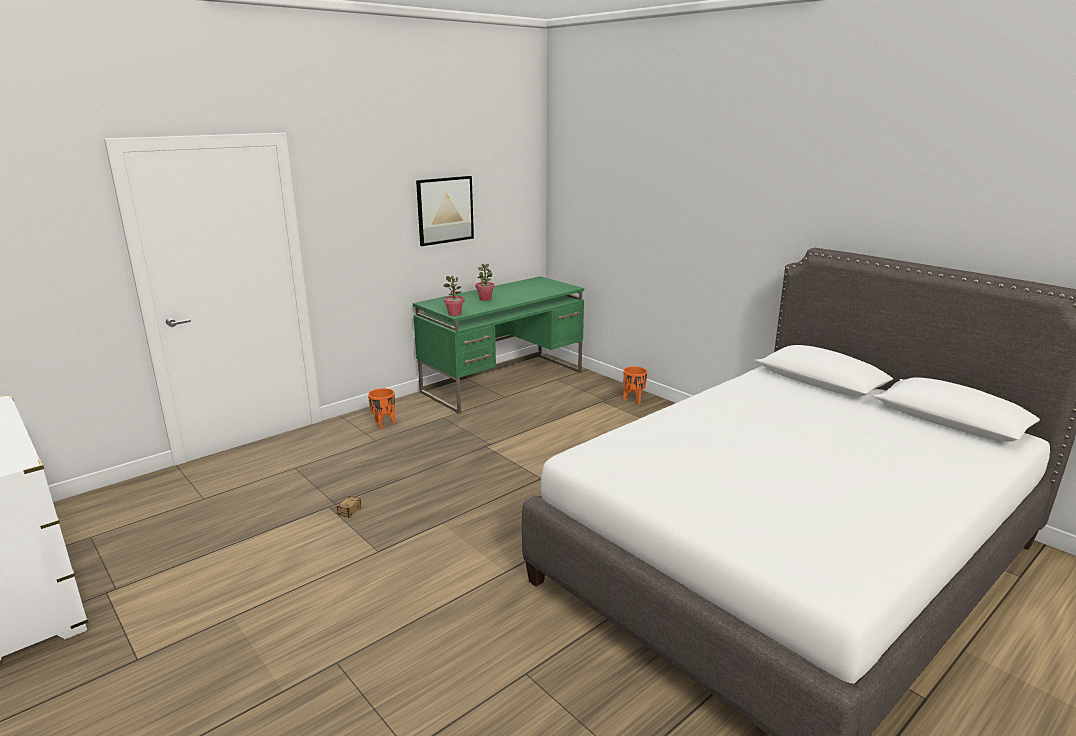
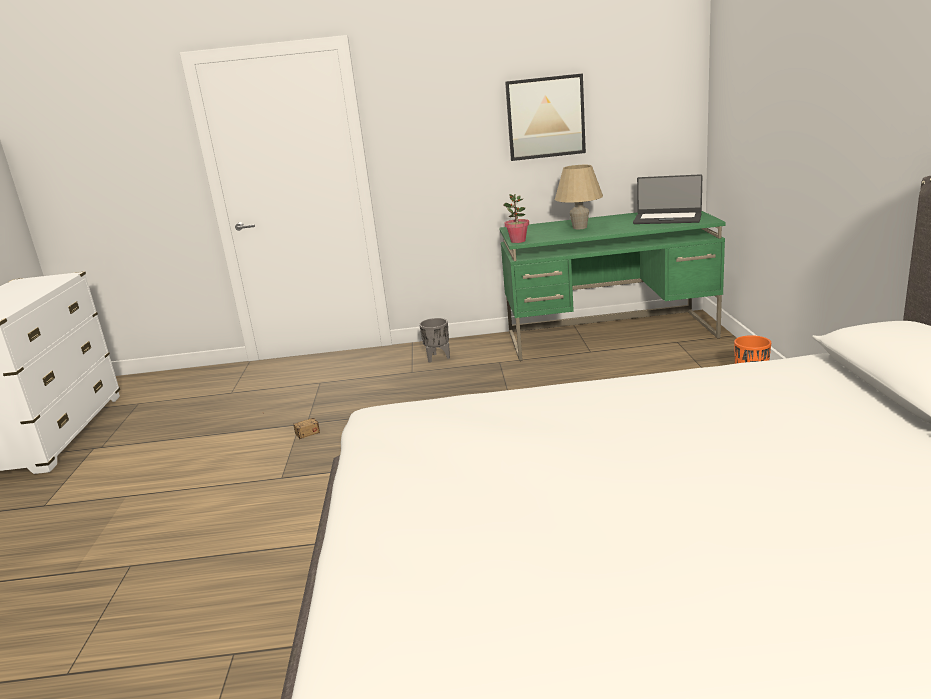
camera: 40 degrees right, 0 degrees up
(383, 424) = (437, 358): orange planter -> grey planter
(485, 299) = (580, 227): potted plant -> beige table lamp
(540, 288) = (667, 219): none -> laptop

